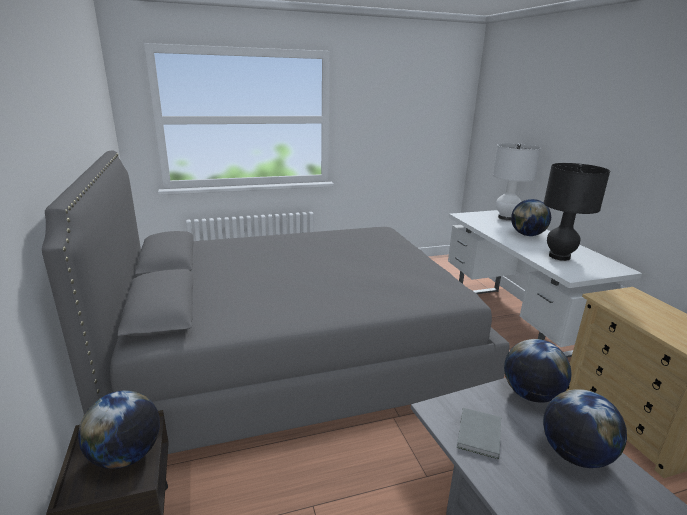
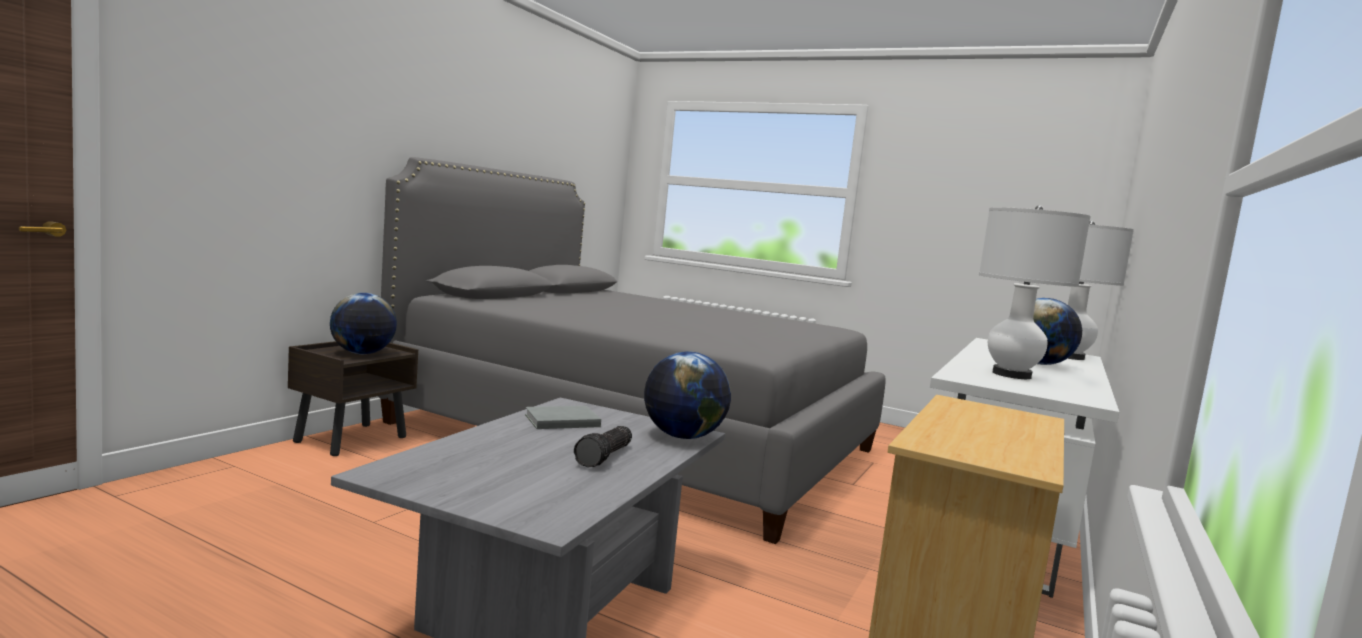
camera: 45 degrees right, 15 degrees down
(559, 256) = (1011, 375): black table lamp -> white table lamp
(574, 455) = (606, 457): globe -> flashlight

